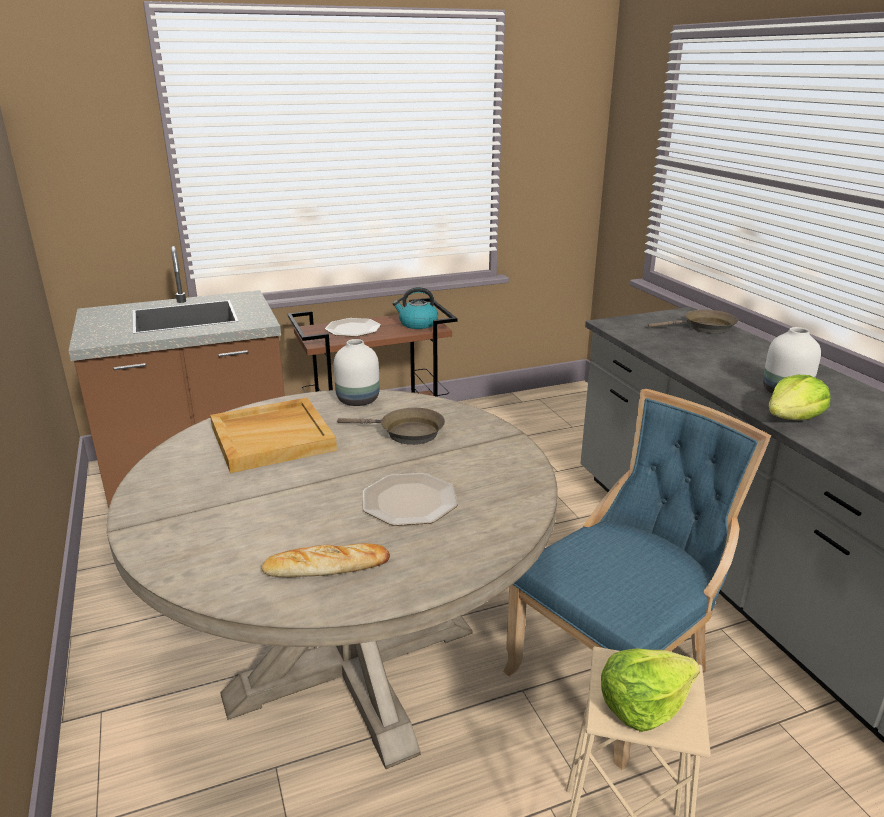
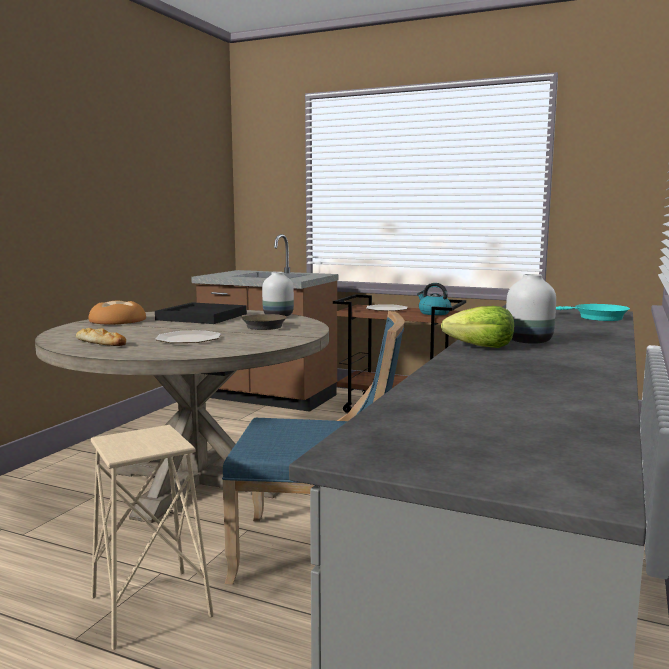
camera: 45 degrees right, 15 degrees down
(179, 498) = (118, 321): none -> bread
(273, 438) = (203, 317): beige tray -> black tray
(643, 704) = (130, 442): lettuce -> none
(704, 328) = (595, 317): brown frying pan -> turquoise frying pan

